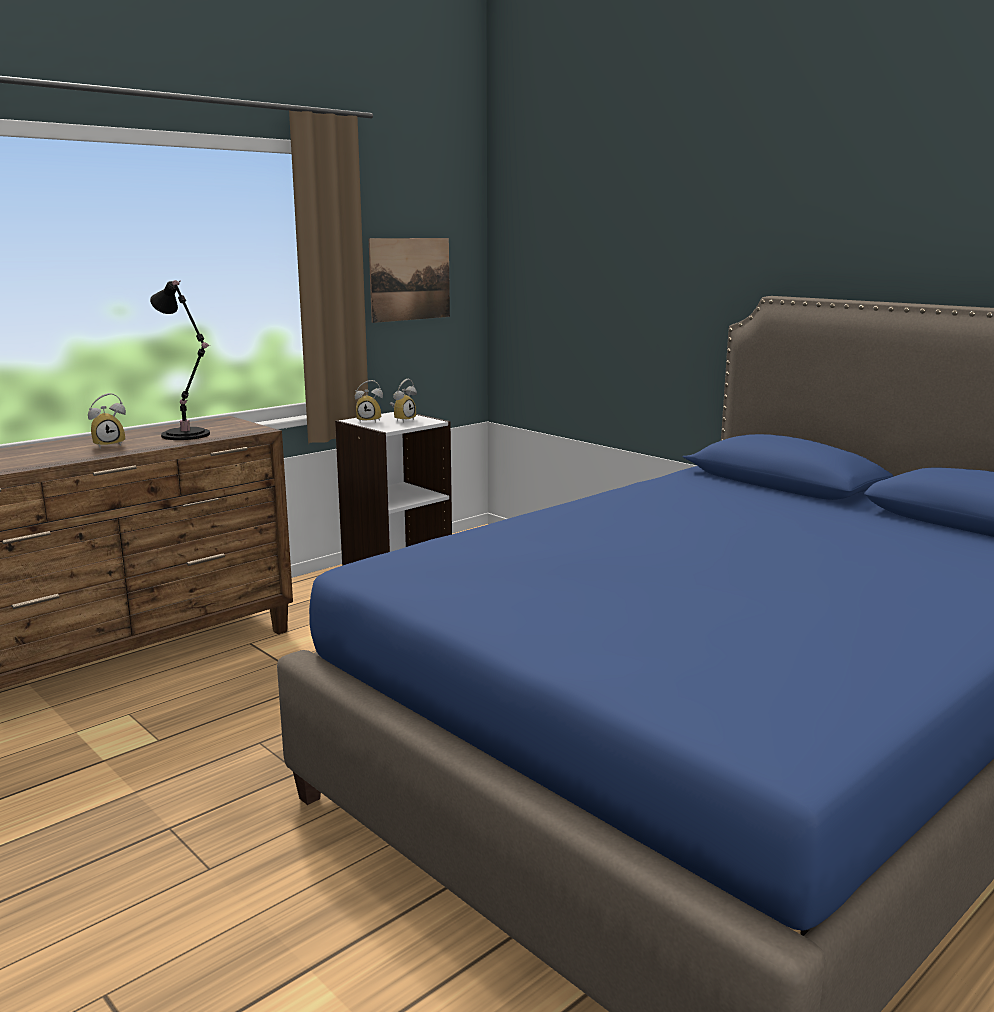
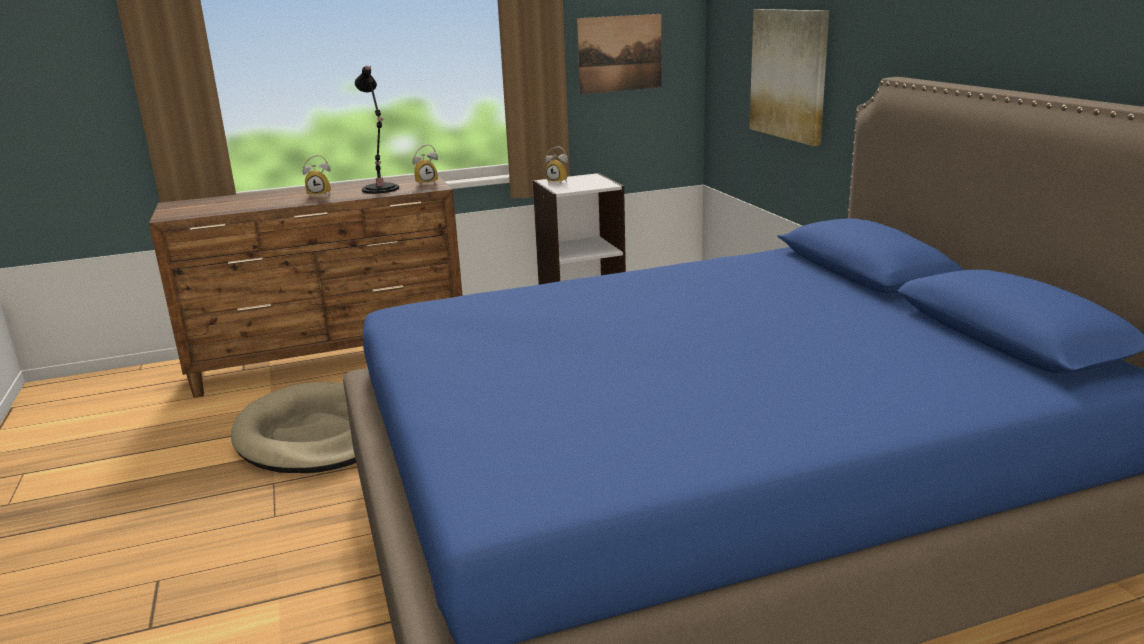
camera: 25 degrees right, 5 degrees up
(177, 757) = (316, 435): none -> beige dog bed
(403, 420) = (586, 182): alarm clock -> alarm clock (426, 183)
(615, 299) = (789, 74): none -> picture

